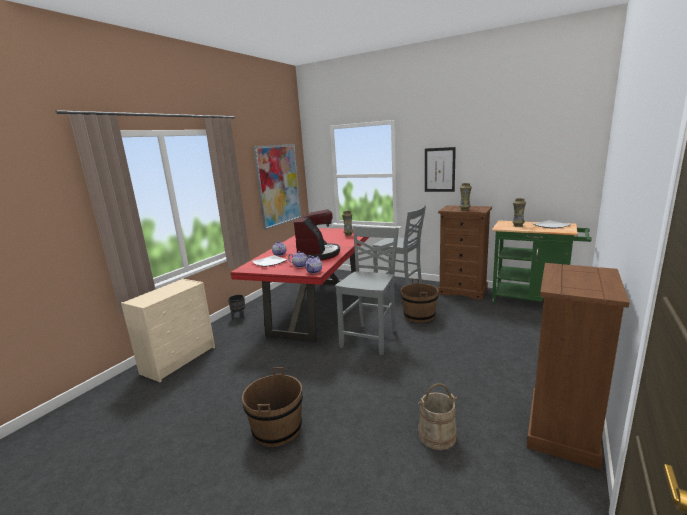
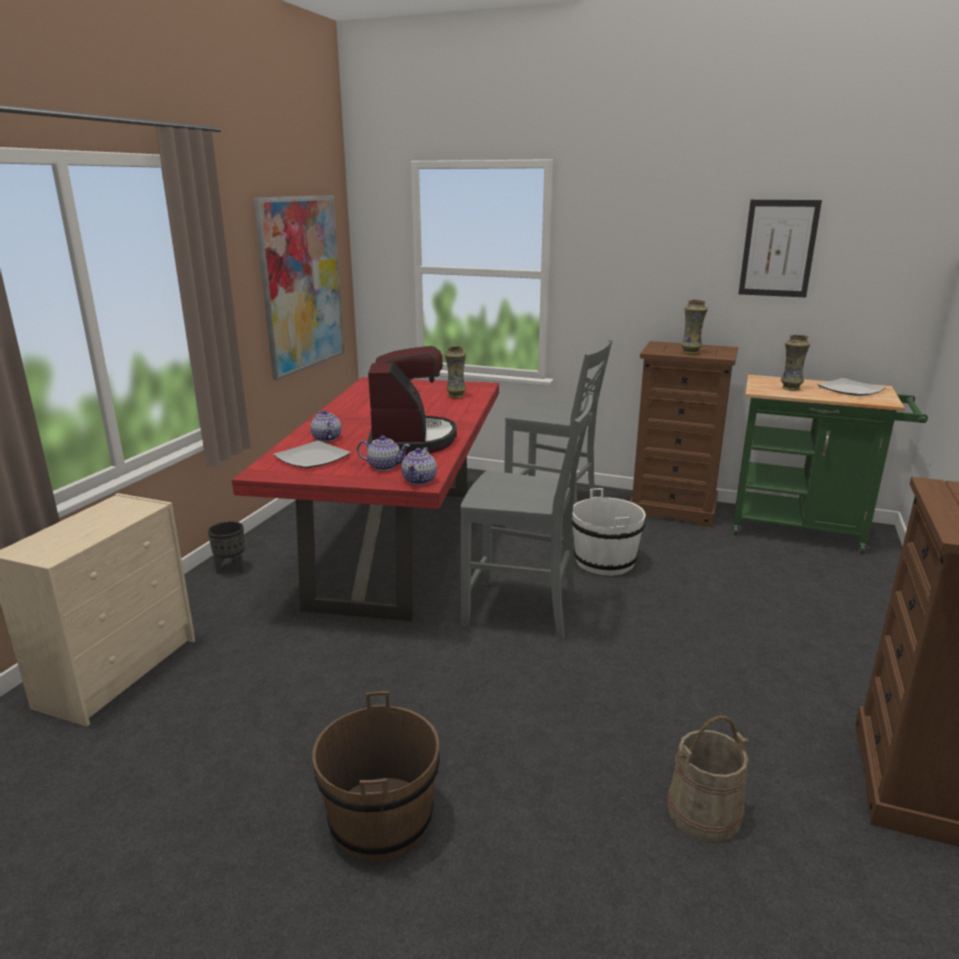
camera: 10 degrees left, 5 degrees up
(371, 338) = (523, 611): grey chair -> grey chair turned 90 degrees clockwise
(419, 316) = (604, 561): brown bucket -> white bucket
(439, 170) = (639, 269): picture -> picture (778, 248)

